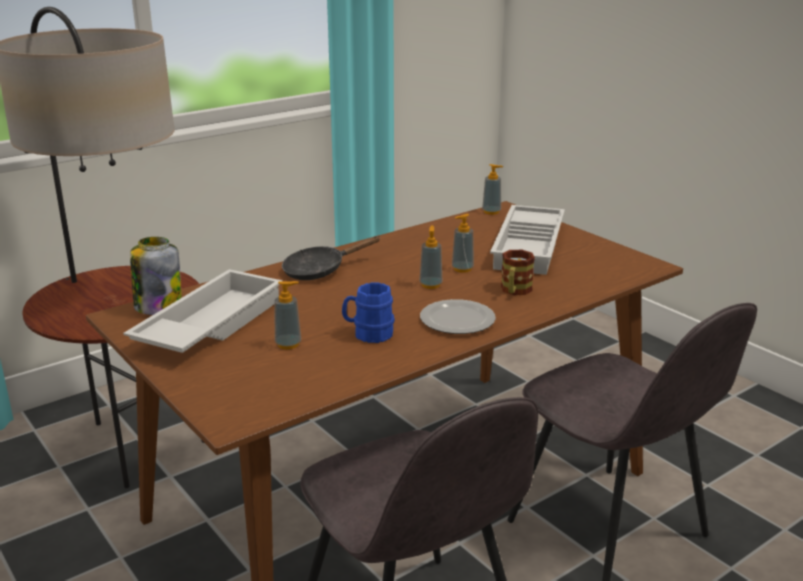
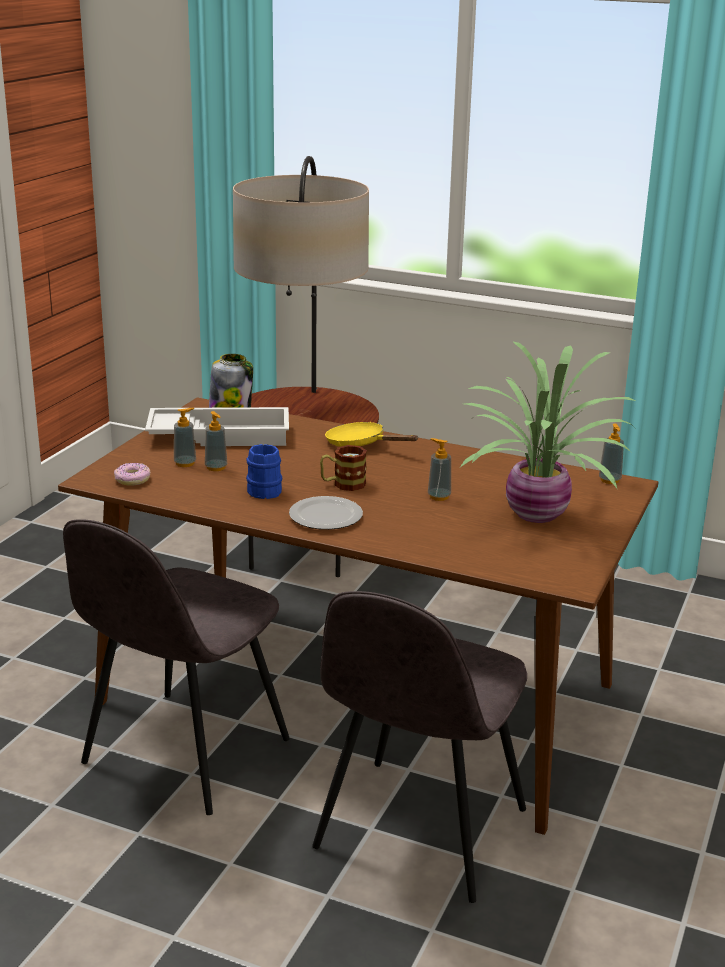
camera: 60 degrees right, 0 degrees up
(262, 396) = (132, 479): none -> donut
(320, 270) = (360, 444): black frying pan -> yellow frying pan
(430, 285) = (385, 491): soap dispenser -> soap dispenser (185, 463)
(514, 291) = (416, 528): mug -> mug (343, 484)
(530, 247) = (537, 516): white tray -> potted plant

